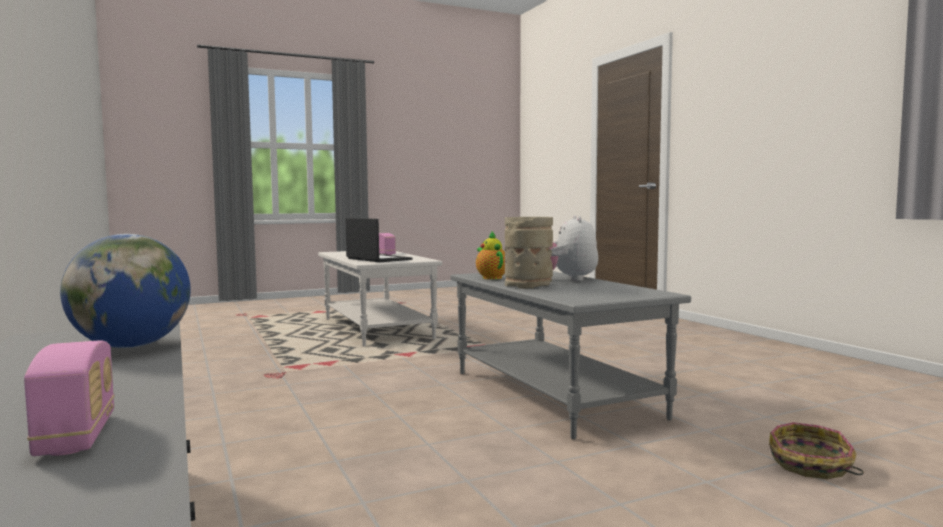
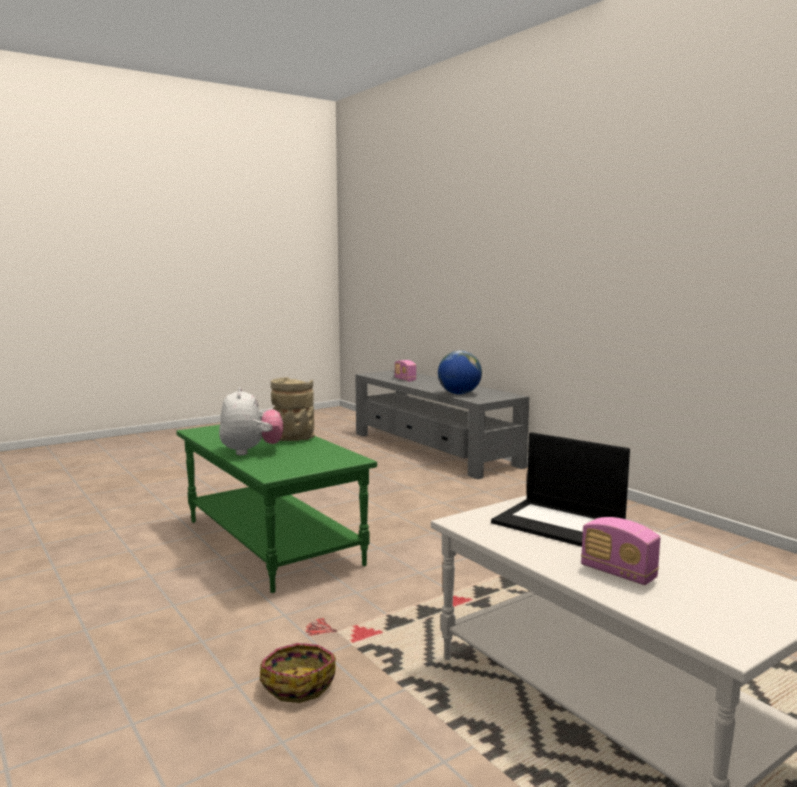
camera: 170 degrees right, 5 degrees up
(491, 277) = (328, 452): teapot -> none
(555, 393) = (270, 542): grey coffee table -> green coffee table
(811, 466) = (145, 498): basket -> basket (298, 683)

